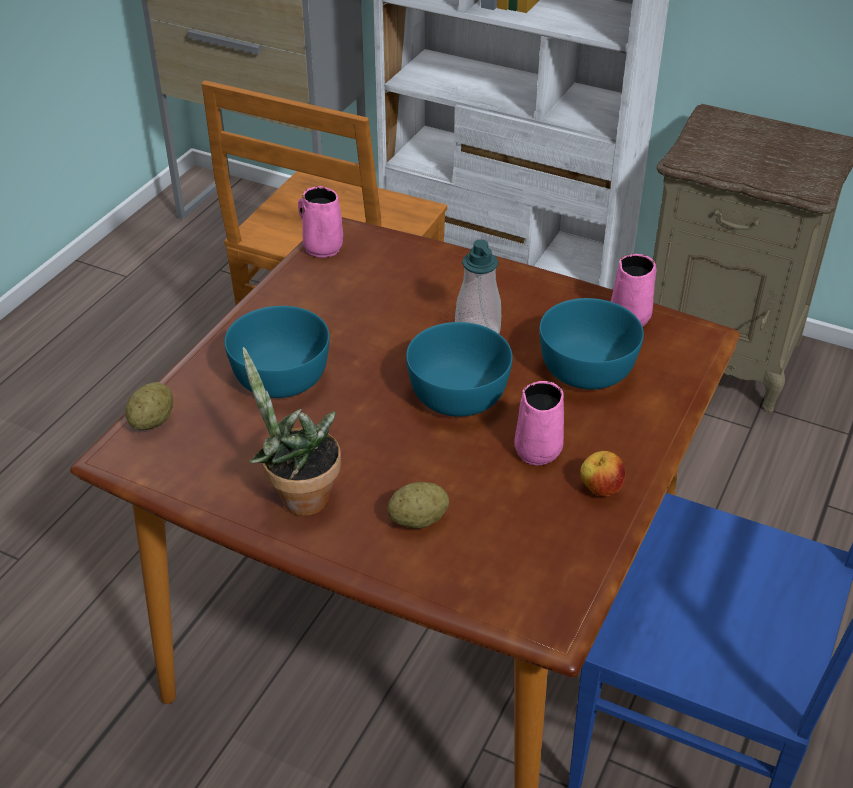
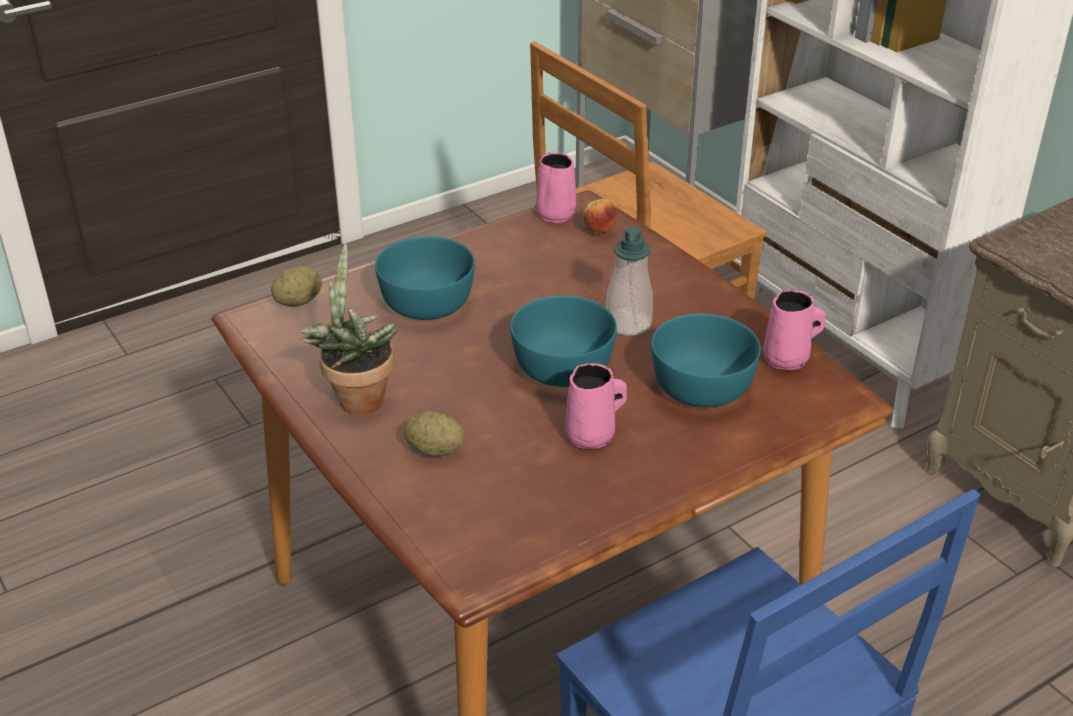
camera: 30 degrees right, 5 degrees down
(600, 489) = (616, 488): apple -> apple (599, 231)

